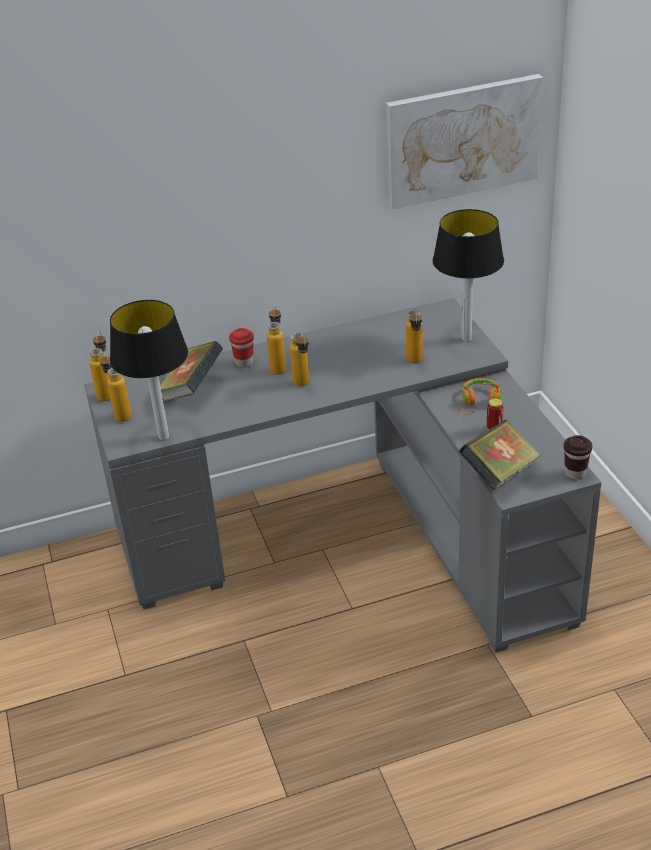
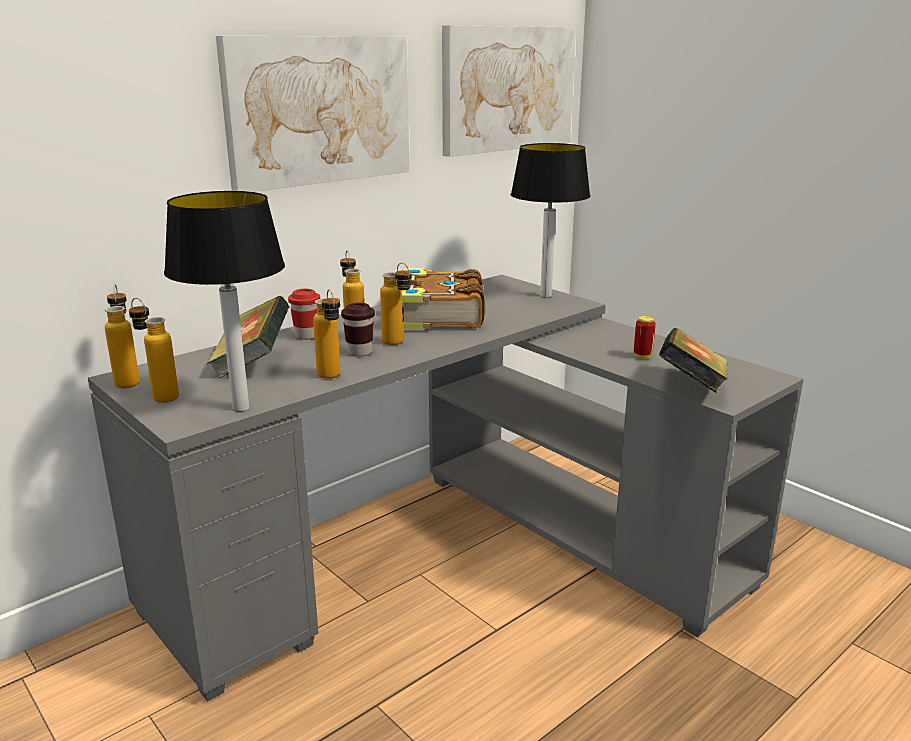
camera: 25 degrees left, 15 degrees down
(264, 188) = (319, 110): none -> picture
(357, 353) = (438, 316): none -> book
(415, 363) = (511, 315): bottle -> bottle (332, 378)
(479, 402) = (602, 340): orange headphones -> none
(575, 473) = (769, 376): brown cup -> brown cup (359, 352)

